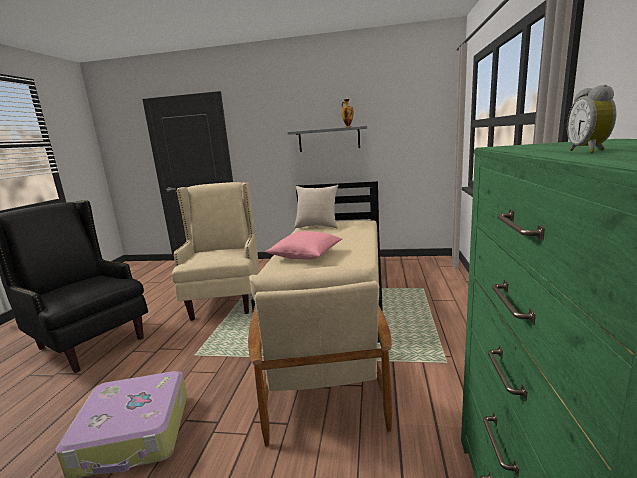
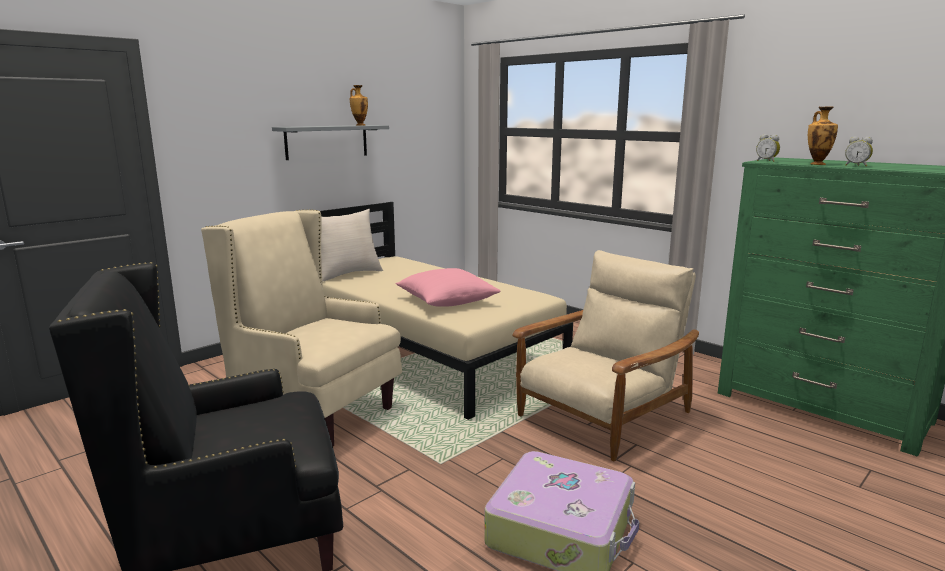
camera: 55 degrees left, 0 degrees up
(322, 387) = (602, 415): beige armchair -> beige armchair turned 75 degrees counterclockwise
(515, 145) = (767, 161): none -> alarm clock
(544, 149) = (817, 164): none -> vase

